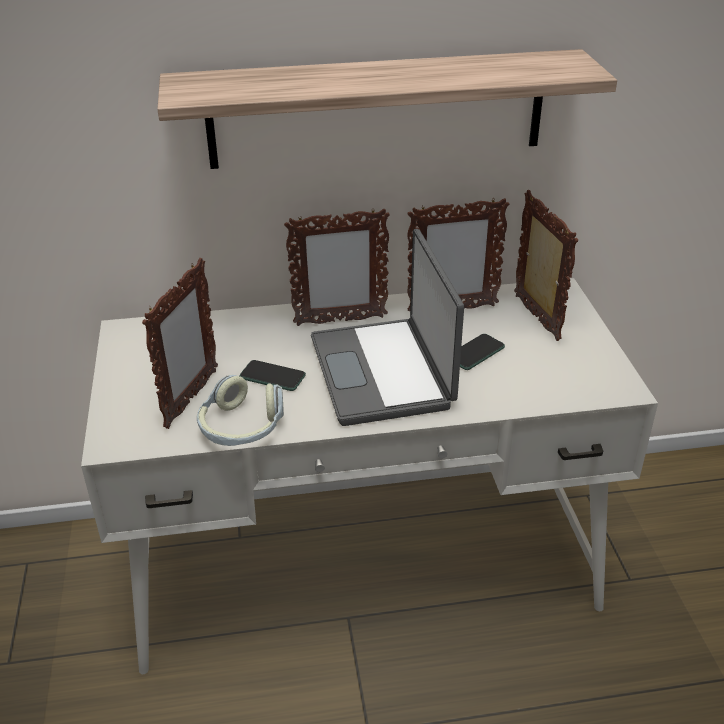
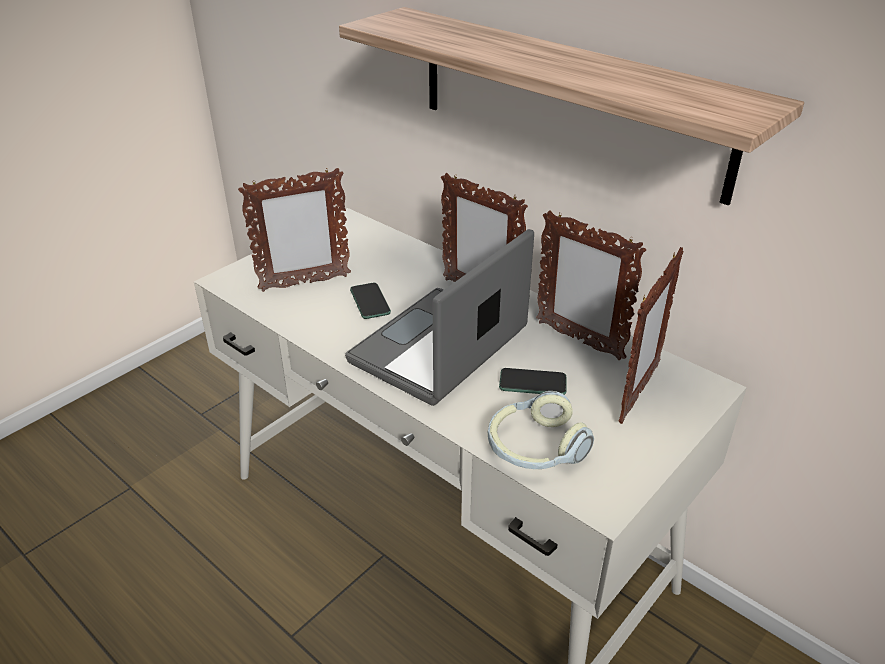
camera: 50 degrees right, 0 degrees up
(241, 427) = (296, 319): headphones -> headphones (535, 448)

